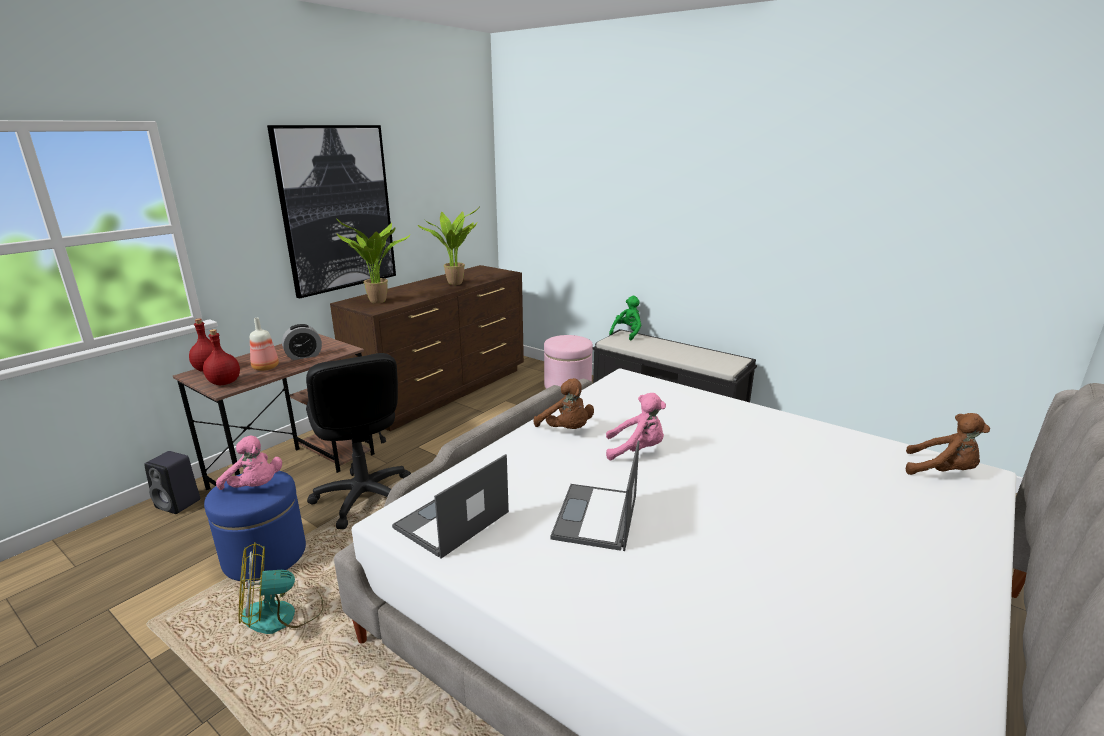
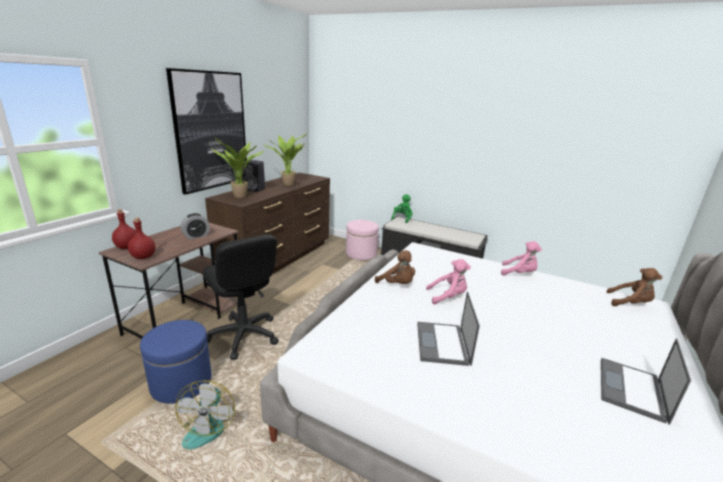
camera: 10 degrees left, 0 degrees up
(179, 504) = (102, 348): black speaker -> black speaker (255, 189)
(255, 487) = (177, 334): pink plush toy -> pink plush toy (519, 274)
(266, 368) = (171, 245): bottle -> none
(282, 614) = (208, 425): fan -> fan turned 60 degrees counterclockwise
(451, 521) = (347, 352): laptop -> laptop (632, 390)

